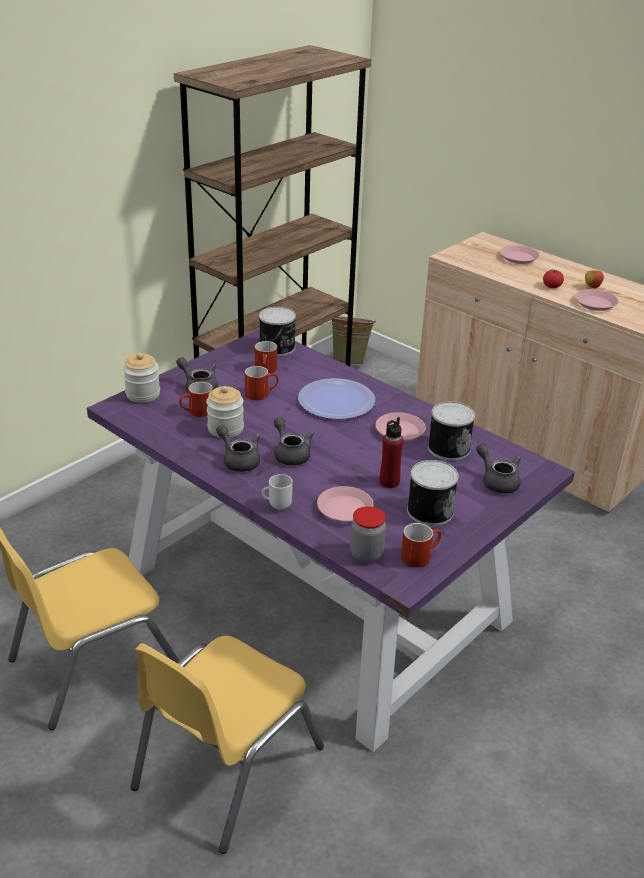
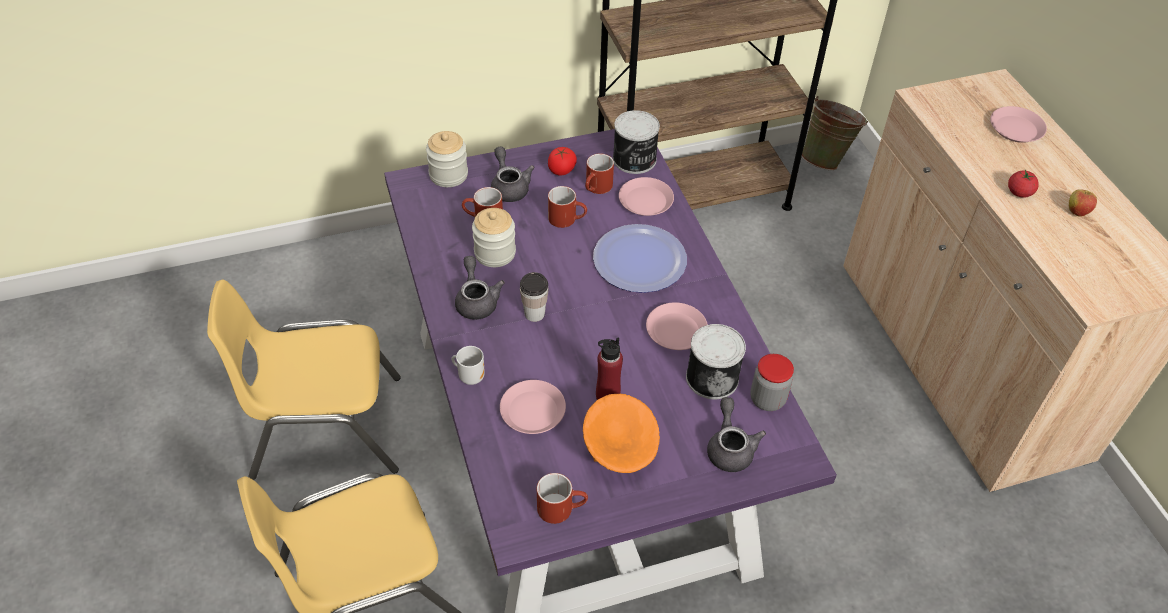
camera: 30 degrees right, 15 degrees up
(229, 367) = (561, 170): none -> tomato
(290, 454) = (534, 313): grey teapot -> cup
(366, 554) = (508, 479): jar -> jar (767, 399)
(429, 510) = (619, 453): can -> orange bowl
(595, 303) = (1055, 241): pink plate -> pink plate (646, 201)

